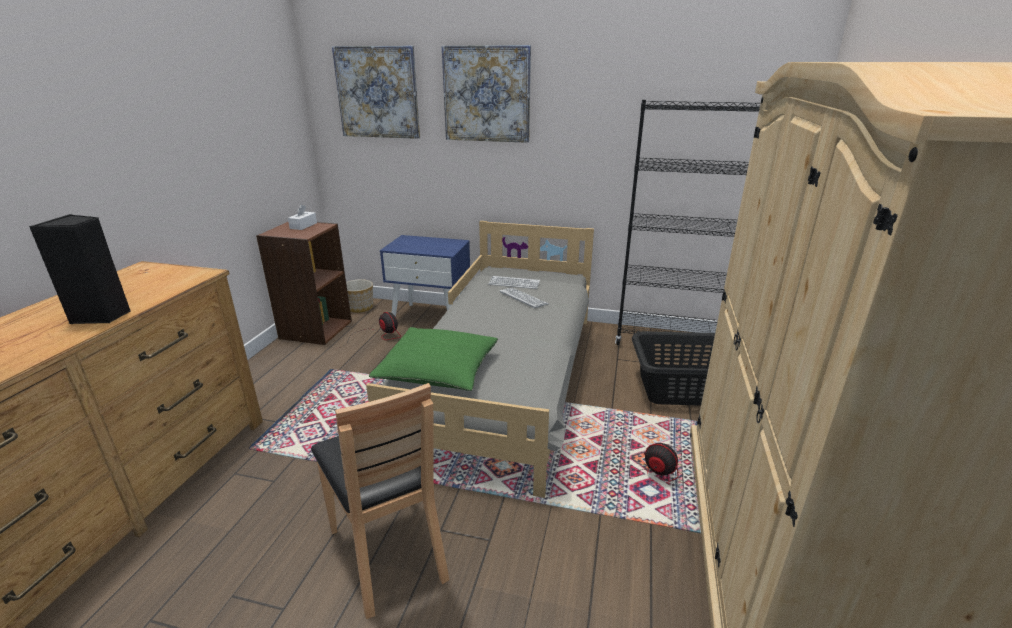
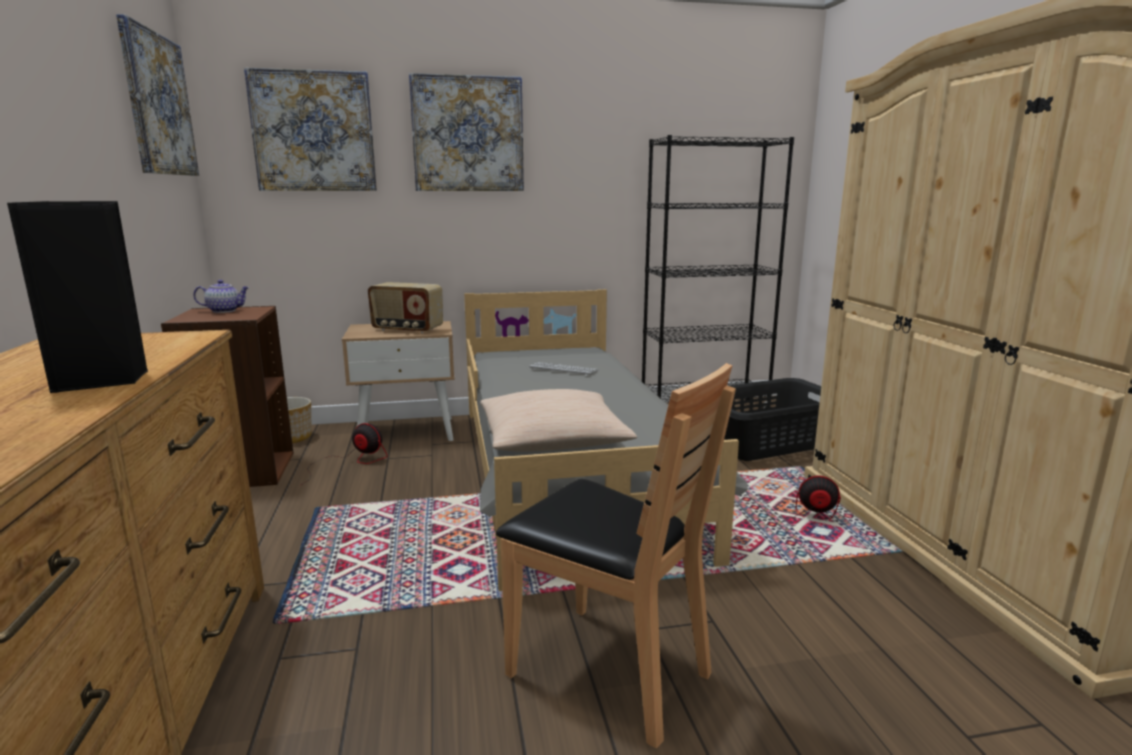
camera: 25 degrees left, 10 degrees down
(266, 83) = (158, 104): none -> picture
(303, 226) = (225, 310): white tissue box -> teapot
(429, 246) = (407, 330): none -> radio
(431, 317) = (407, 431): blue nightstand -> beige nightstand
(438, 371) = (553, 440): green pillow -> beige pillow
(514, 283) = (534, 360): keyboard -> none

